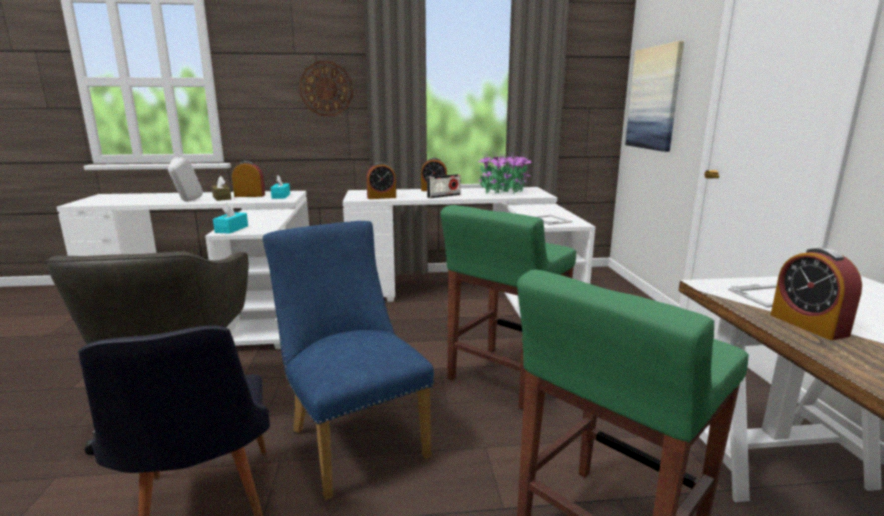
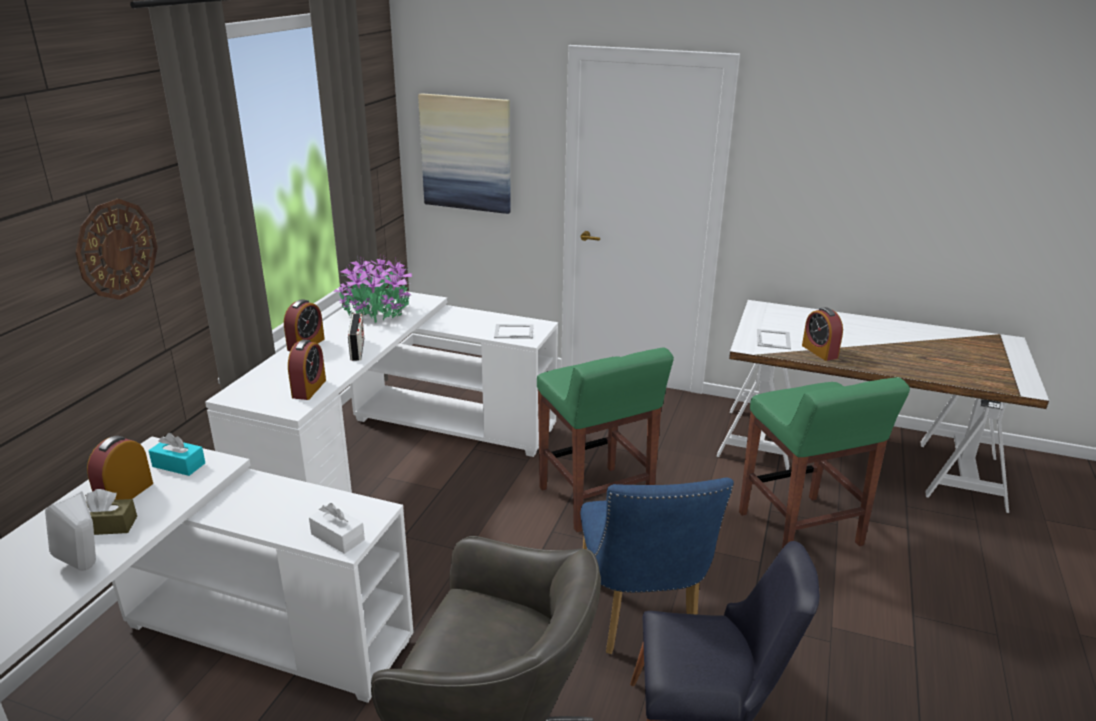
camera: 65 degrees left, 10 degrees up
(231, 229) = (337, 537): turquoise tissue box -> white tissue box
(353, 438) = (641, 618): blue chair -> blue chair turned 90 degrees counterclockwise
(808, 325) = (819, 351): alarm clock -> alarm clock turned 60 degrees clockwise

